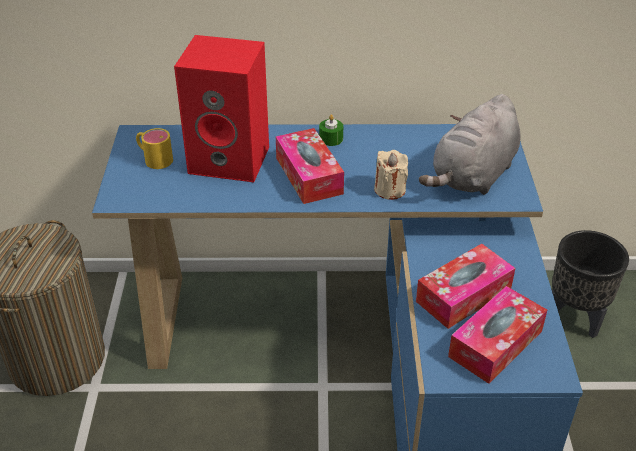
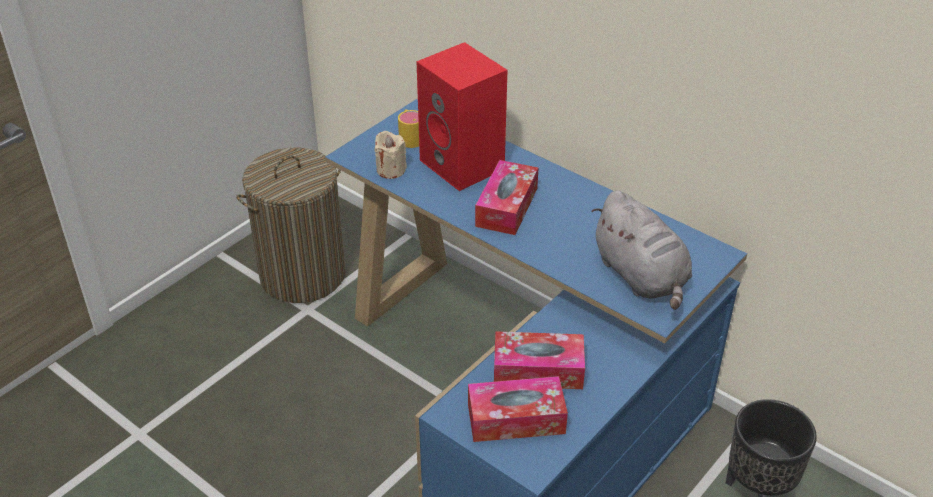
camera: 40 degrees right, 0 degrees up
(331, 139) = (562, 186): green candle -> none
(390, 190) = (556, 251): beige candle -> beige candle (391, 170)
(472, 176) = (641, 277): grey plush toy -> grey plush toy turned 105 degrees counterclockwise

